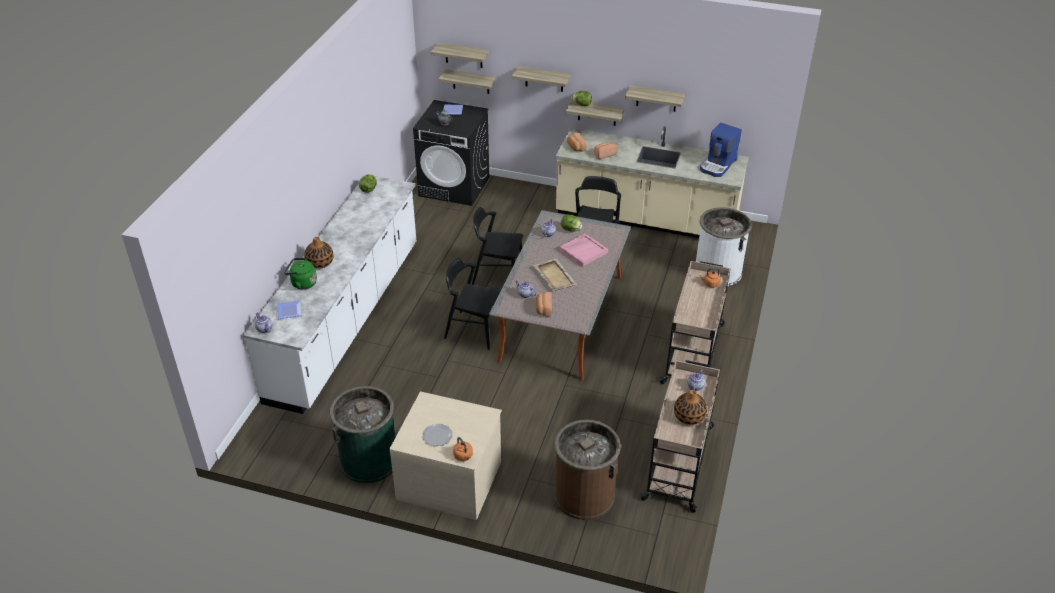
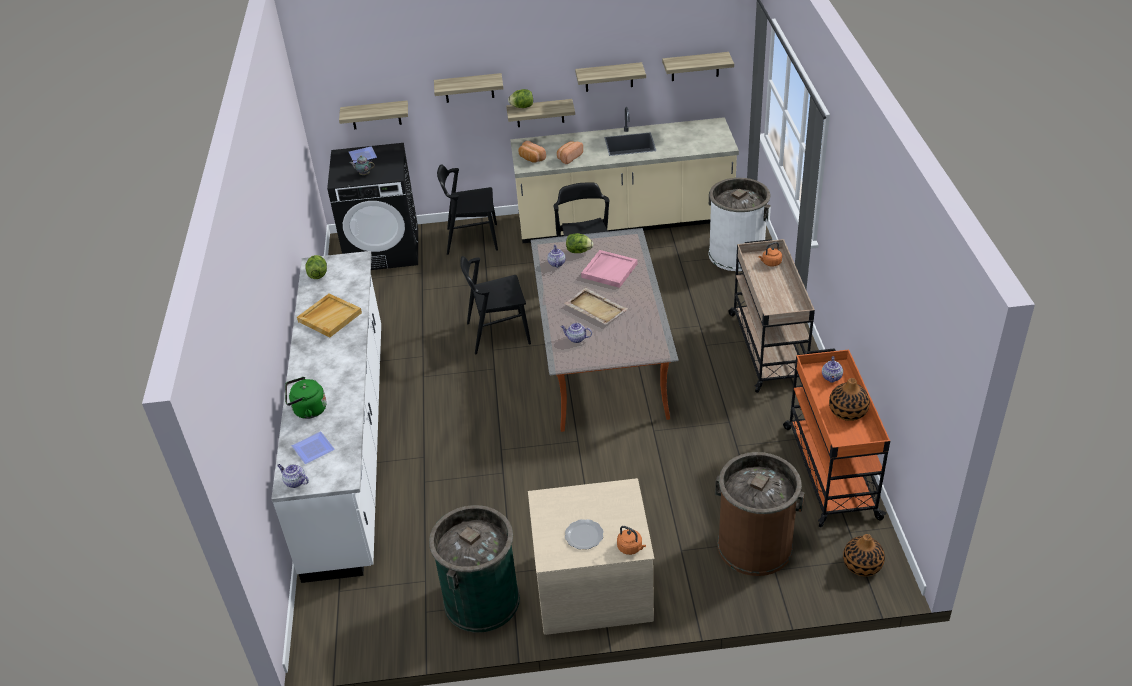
camera: 20 degrees left, 0 degrees up
(320, 263) = (314, 379): vase -> vase (862, 565)
(357, 222) = (330, 317): none -> beige tray
(463, 55) = (361, 84): shelf -> shelf (695, 66)
(474, 330) = (510, 404): black chair -> black chair (472, 239)
(543, 309) = (608, 348): bread -> none
(679, 461) = (830, 470): beige cart -> orange cart
(718, 165) = (700, 135): coffee machine -> none

